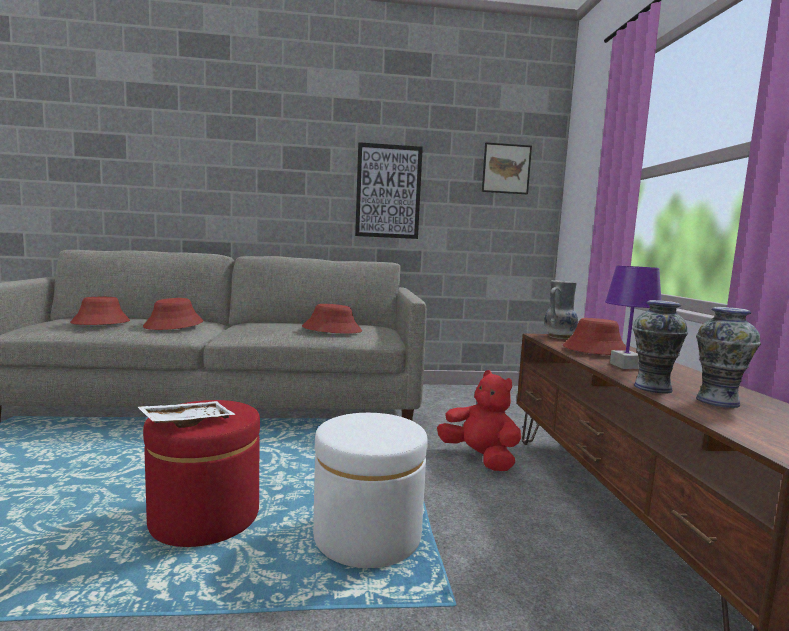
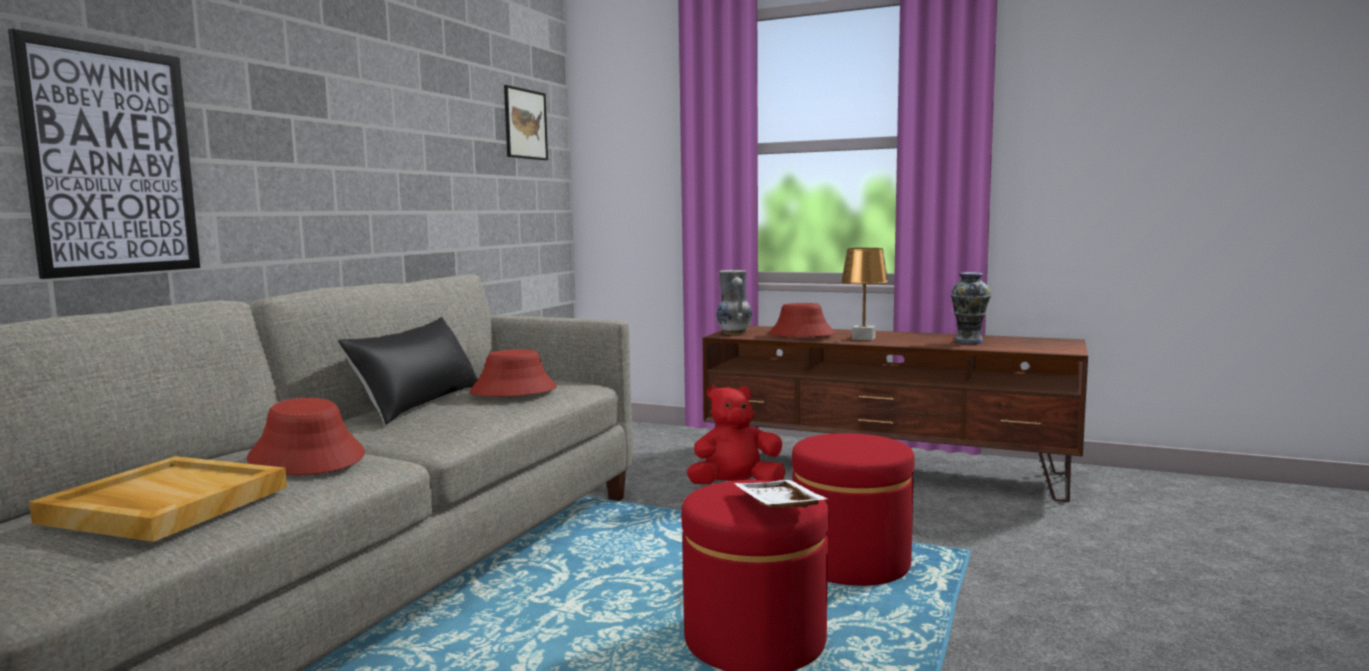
camera: 60 degrees left, 0 degrees up
(100, 322) = (164, 505): red hat -> beige tray
(294, 323) = (419, 403): none -> black pillow
(367, 535) = (850, 562): white ottoman -> red ottoman
(388, 191) = (411, 157): picture -> picture (111, 160)
(625, 366) = (863, 338): purple table lamp -> brown table lamp
(653, 388) = (931, 344): vase -> none

